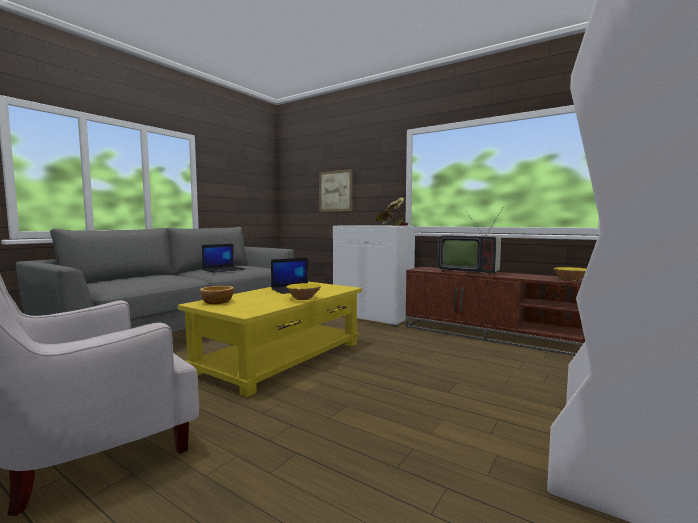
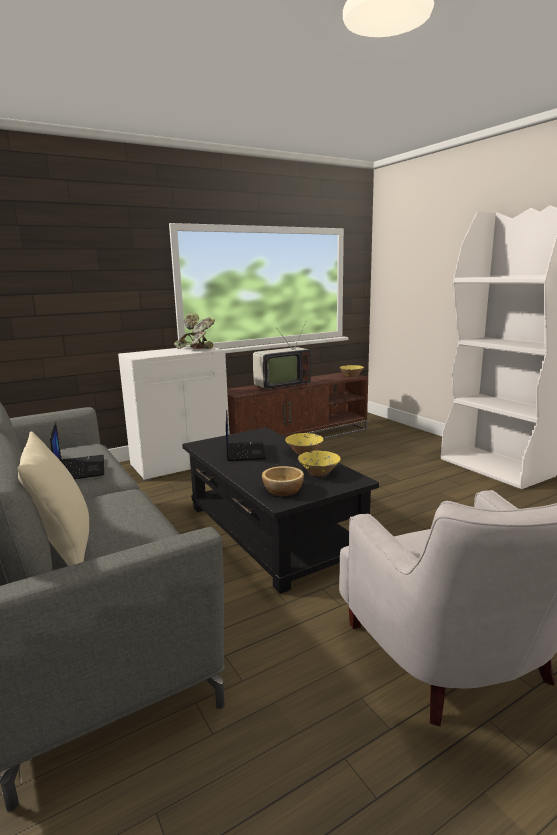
camera: 65 degrees left, 10 degrees up
(119, 279) = (63, 547): none -> beige pillow
(257, 305) = (319, 473): none -> yellow bowl
(282, 357) = (271, 530): yellow coffee table -> black coffee table
(335, 191) = (58, 302): picture -> none

